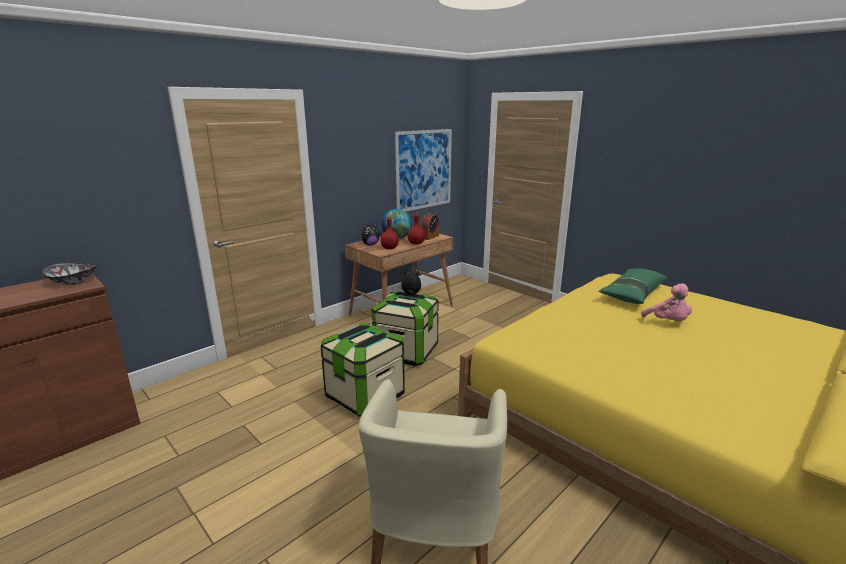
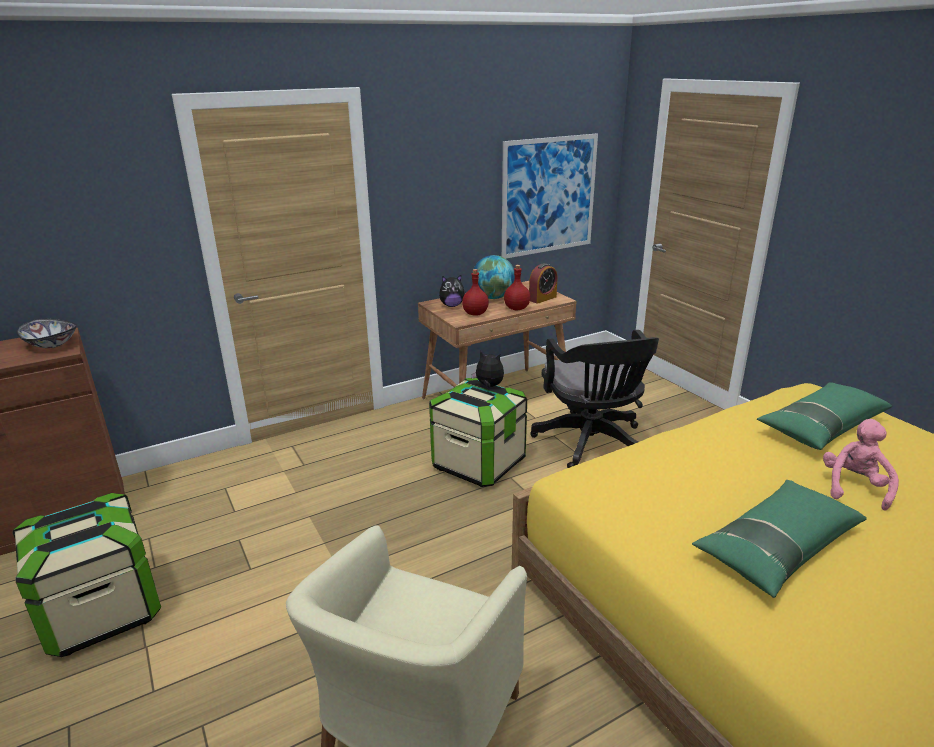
camera: 15 degrees right, 5 degrees up
(365, 396) = (400, 522): storage box -> storage box (102, 611)
(477, 331) = (592, 444): none -> black office chair
(643, 358) = (777, 546): none -> green pillow
(667, 322) = (854, 487): pink plush toy -> pink plush toy turned 150 degrees counterclockwise

